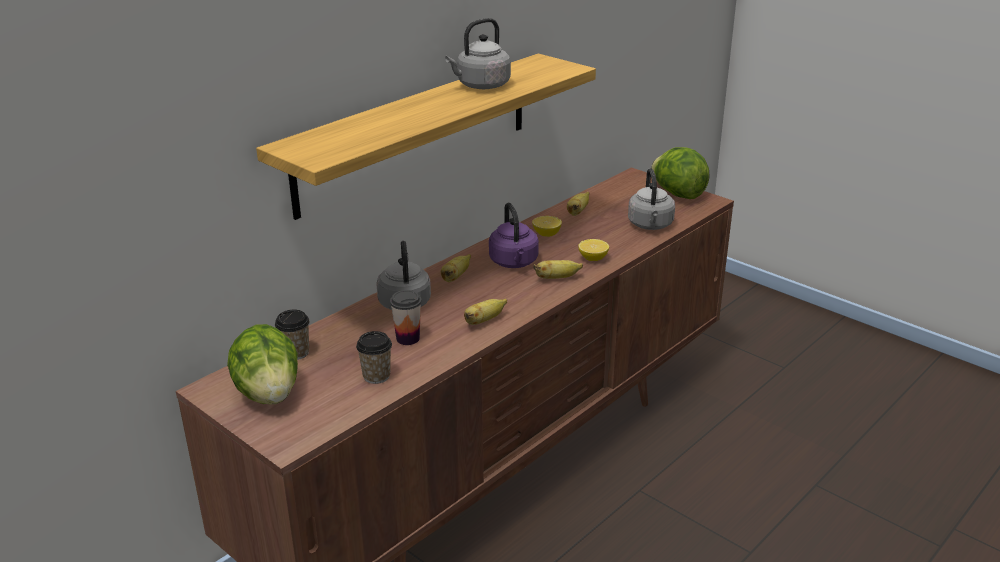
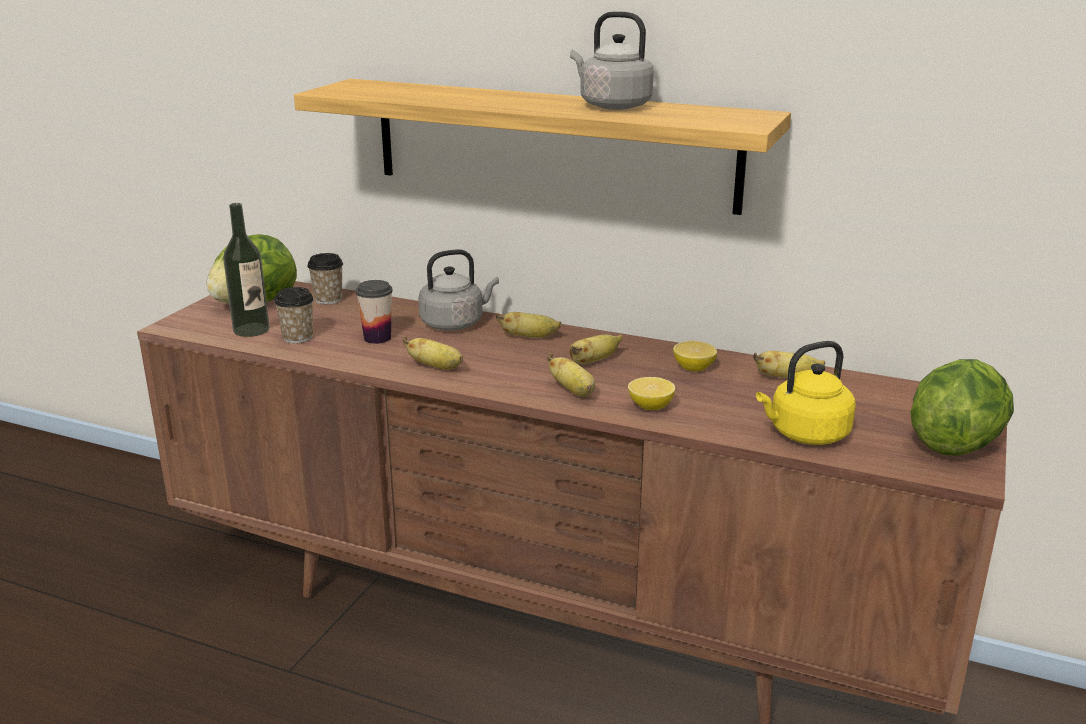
camera: 70 degrees right, 5 degrees down
(337, 399) = (251, 330): none -> bottle
(514, 263) = (593, 361): purple kettle -> banana
(650, 225) = (805, 434): grey kettle -> yellow kettle

